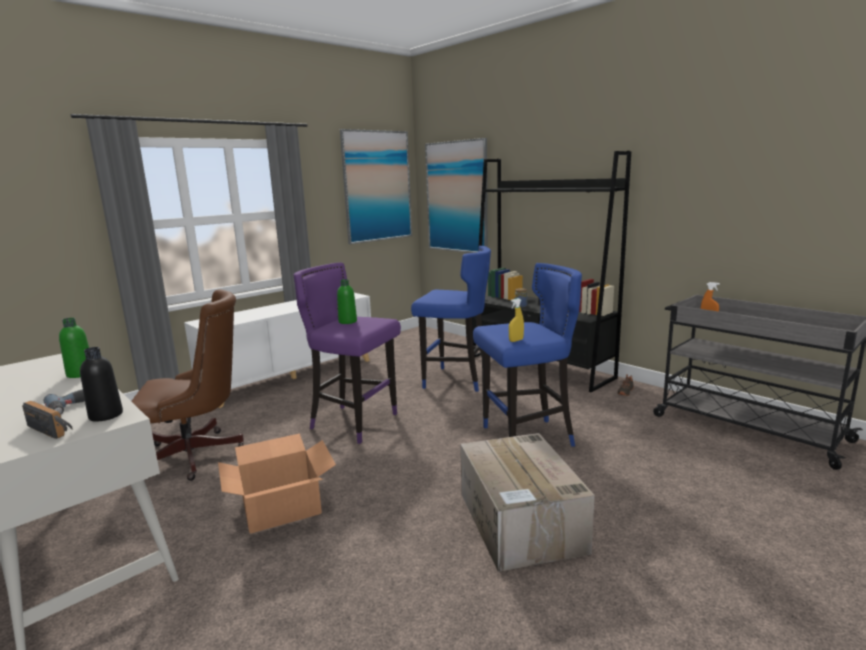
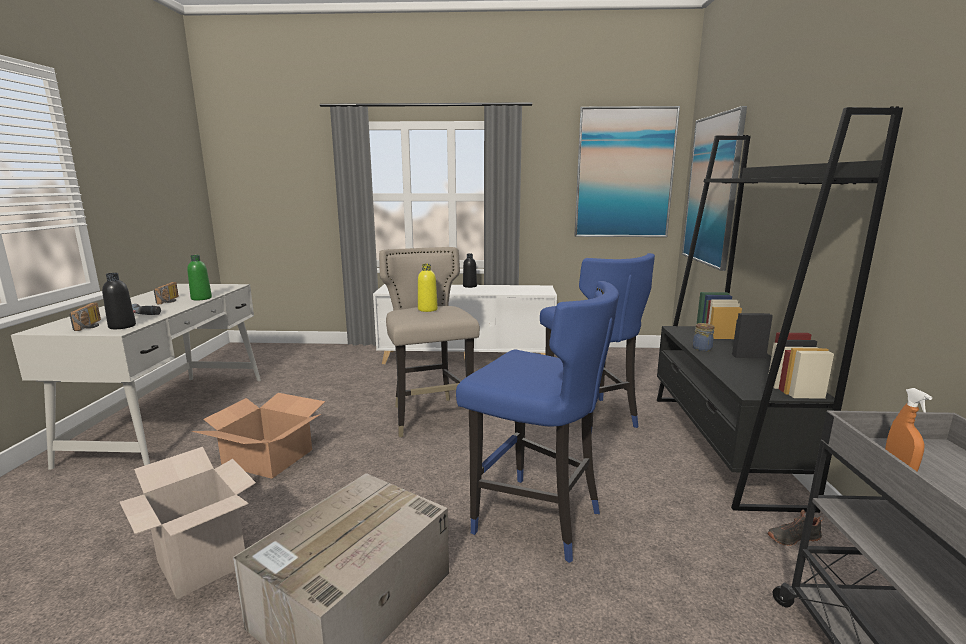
camera: 45 degrees right, 0 degrees up
(43, 386) = (170, 300): none -> radio
(197, 456) = (308, 393): brown office chair -> none
(279, 305) = (469, 286): none -> black bottle
(347, 321) = (427, 309): green bottle -> yellow bottle
(354, 423) = (431, 417): purple stool -> beige stool
(394, 575) = (202, 563): none -> cardboard box
(516, 340) = (487, 377): yellow spray bottle -> none

